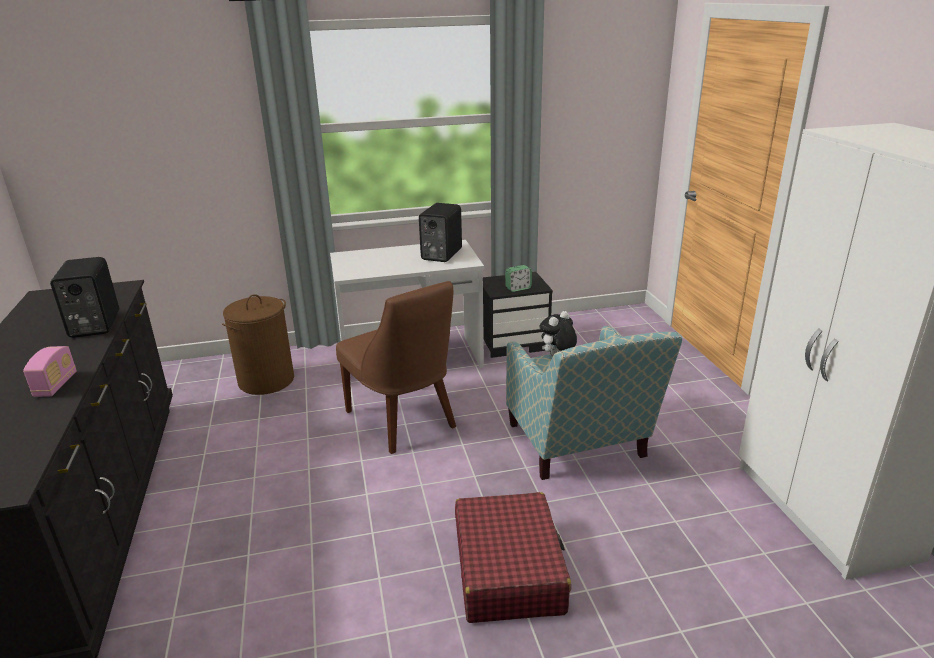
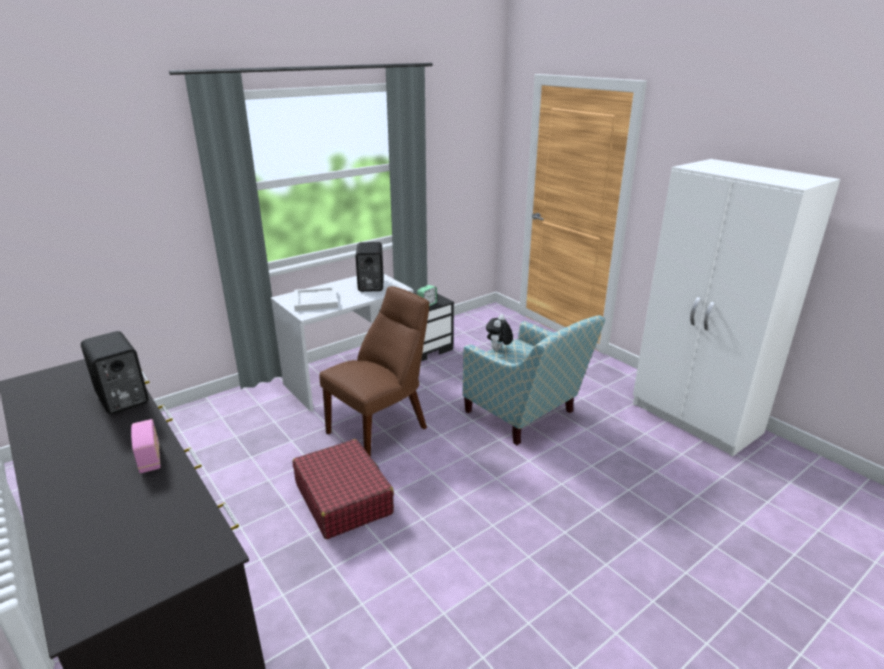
camera: 25 degrees left, 0 degrees up
(266, 381) = (231, 423): brown laundry basket -> none
(369, 263) = (316, 301): none -> white tray
(403, 421) = (381, 428): brown chair -> brown chair turned 75 degrees counterclockwise
(508, 569) = (539, 513): red suitcase -> red suitcase (343, 498)

